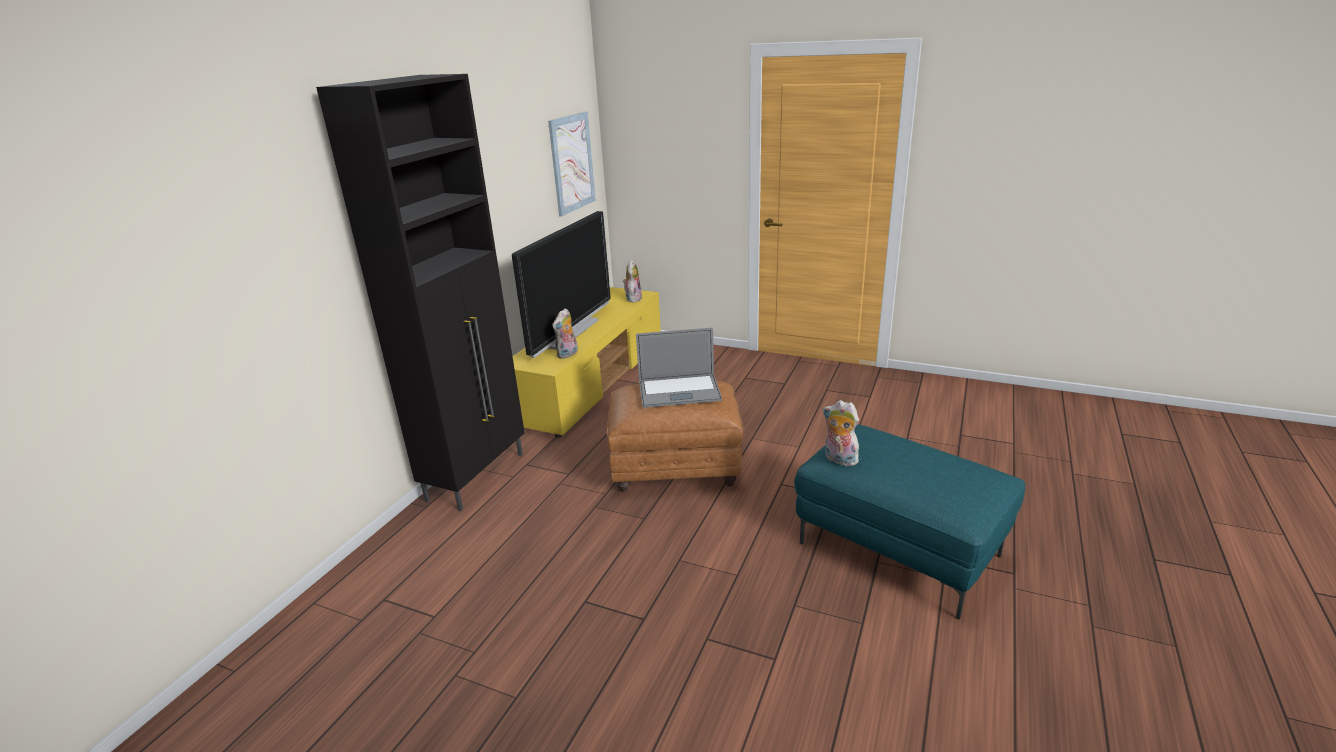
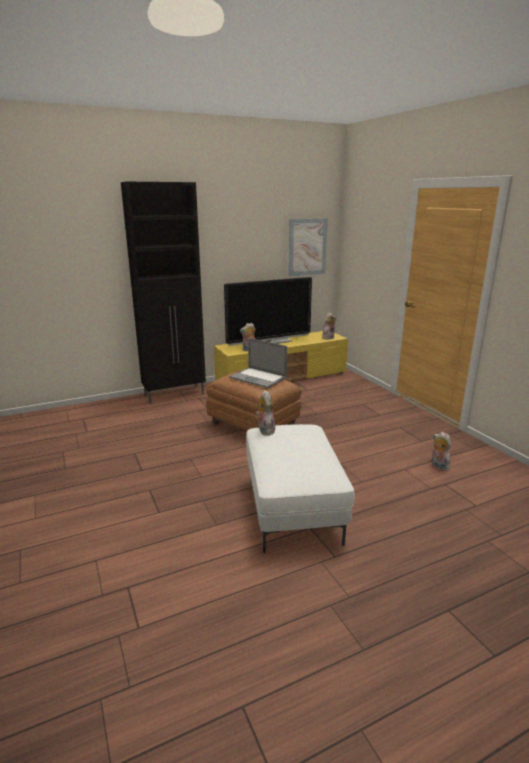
camera: 40 degrees right, 5 degrees down
(899, 548) = (294, 510): turquoise ottoman -> white ottoman
(926, 417) = (438, 466): none -> plush toy

